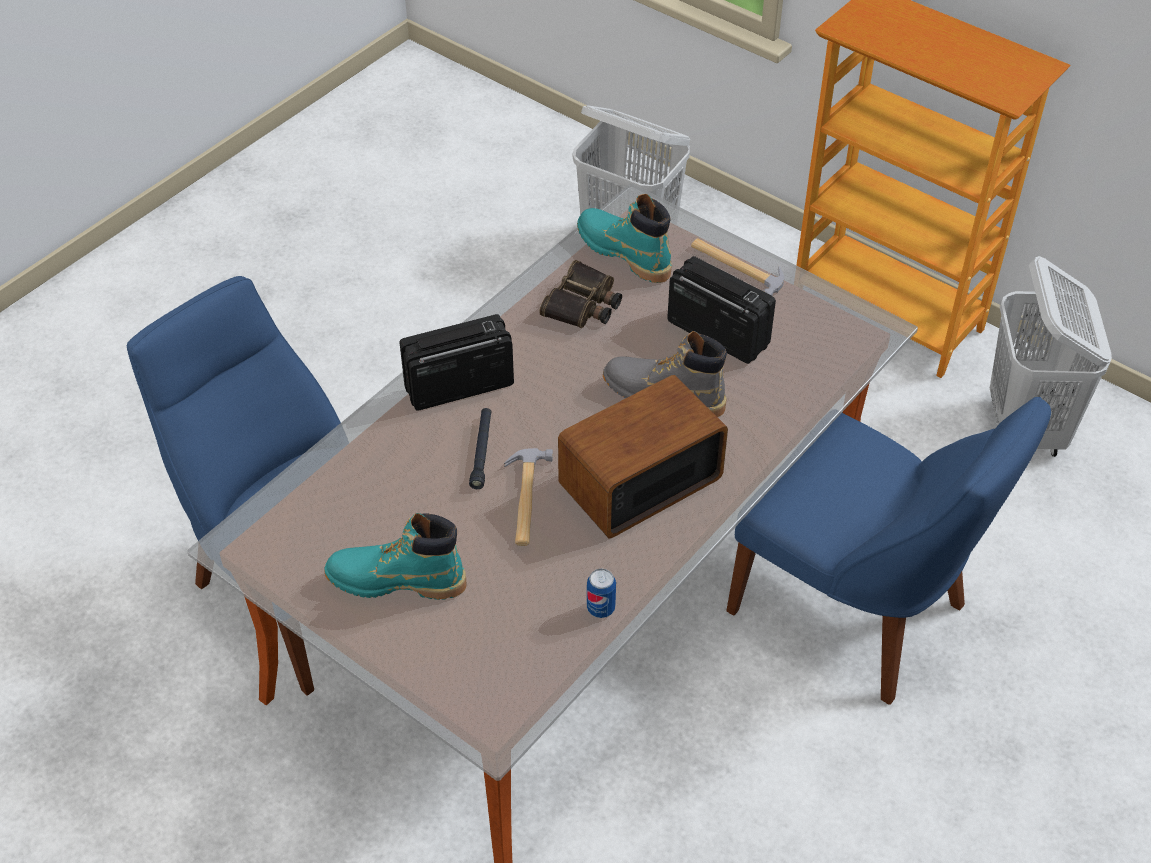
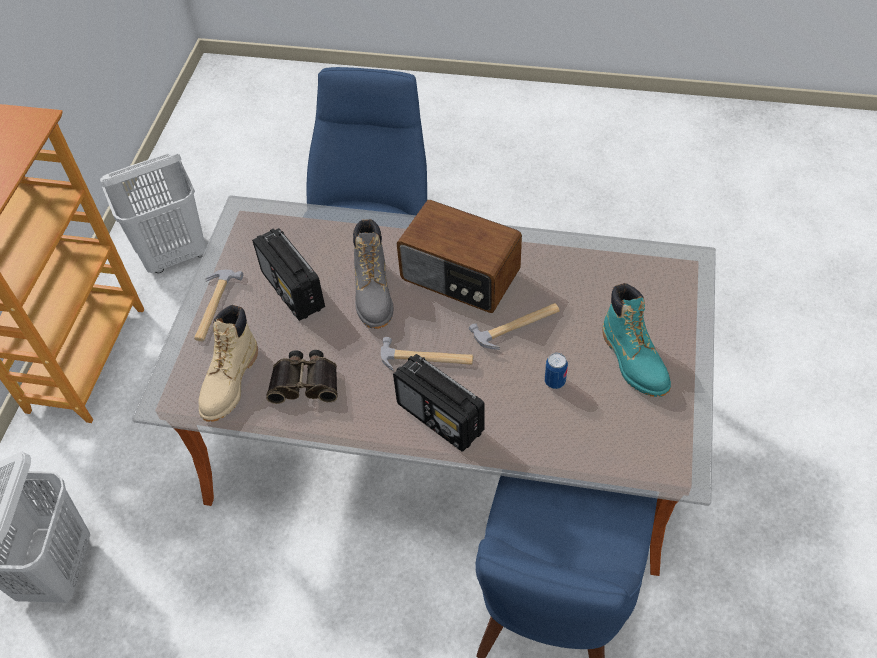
camera: 115 degrees left, 5 degrees up
(481, 451) = (493, 371): black flashlight -> none
(540, 404) = (426, 359): none -> hammer
(601, 608) = (572, 252): can -> can (555, 381)
(623, 253) = (230, 382): turquoise boot -> beige boot
(717, 332) = (293, 291): radio -> radio turned 45 degrees counterclockwise

